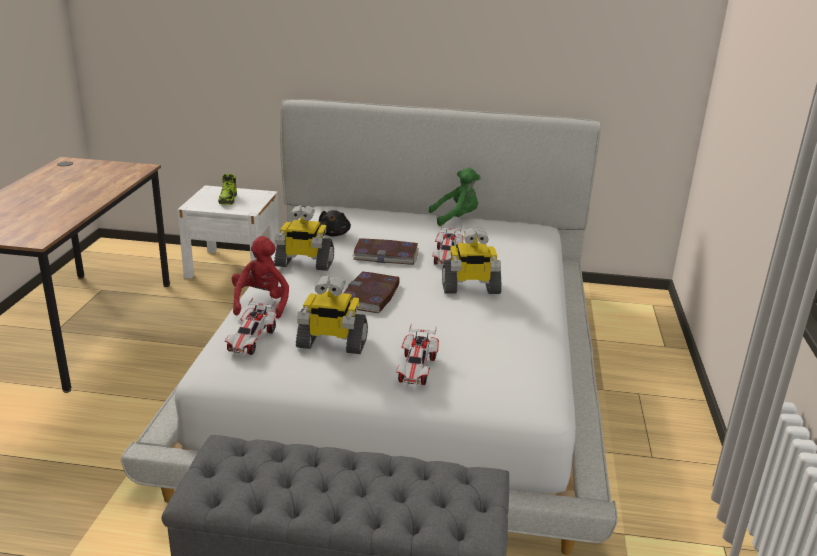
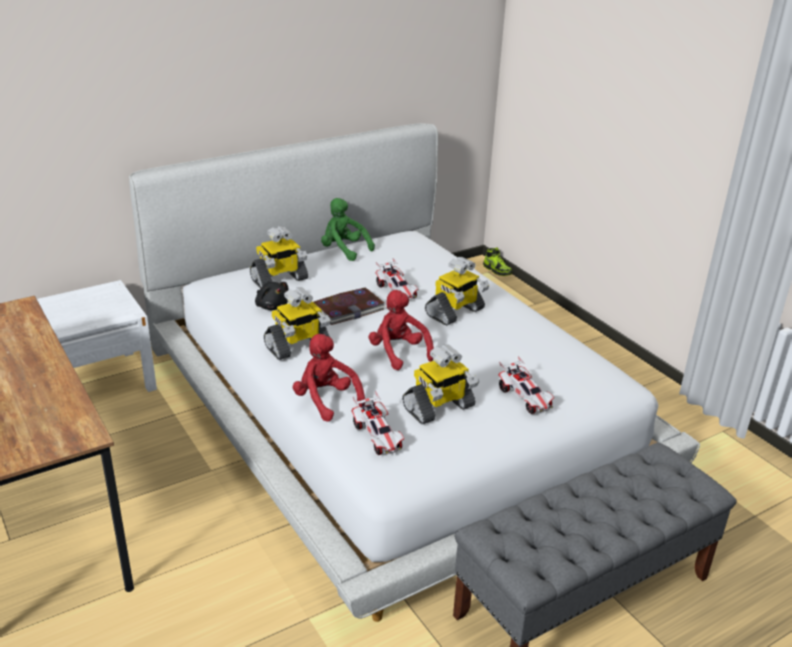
camera: 40 degrees left, 5 degrees up
(228, 200) = (86, 308): shoe -> shoe (497, 270)
(370, 220) = (279, 279): none -> toy robot
(370, 296) = (398, 353): book -> red plush toy
(456, 218) = (344, 250): green plush toy -> green plush toy turned 90 degrees counterclockwise

